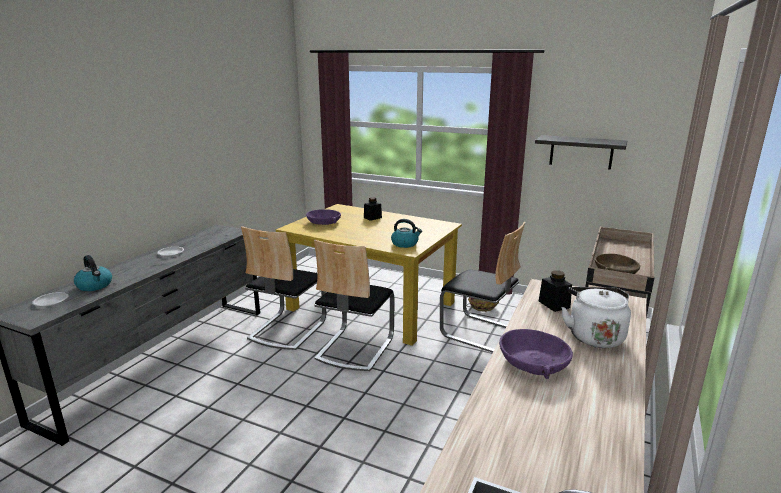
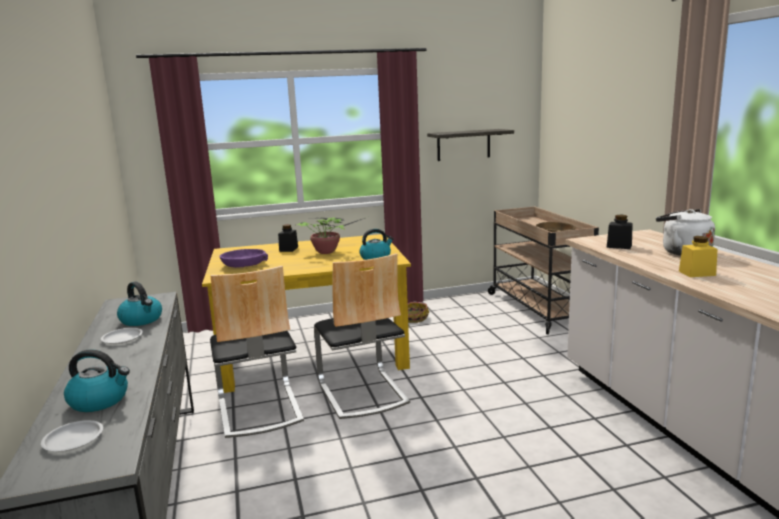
camera: 40 degrees left, 5 degrees down
(200, 244) = (142, 320): none -> kettle
(389, 228) = (328, 251): none -> potted plant
(480, 333) = (446, 337): chair -> none
(534, 362) = (697, 273): purple bowl -> yellow jar

